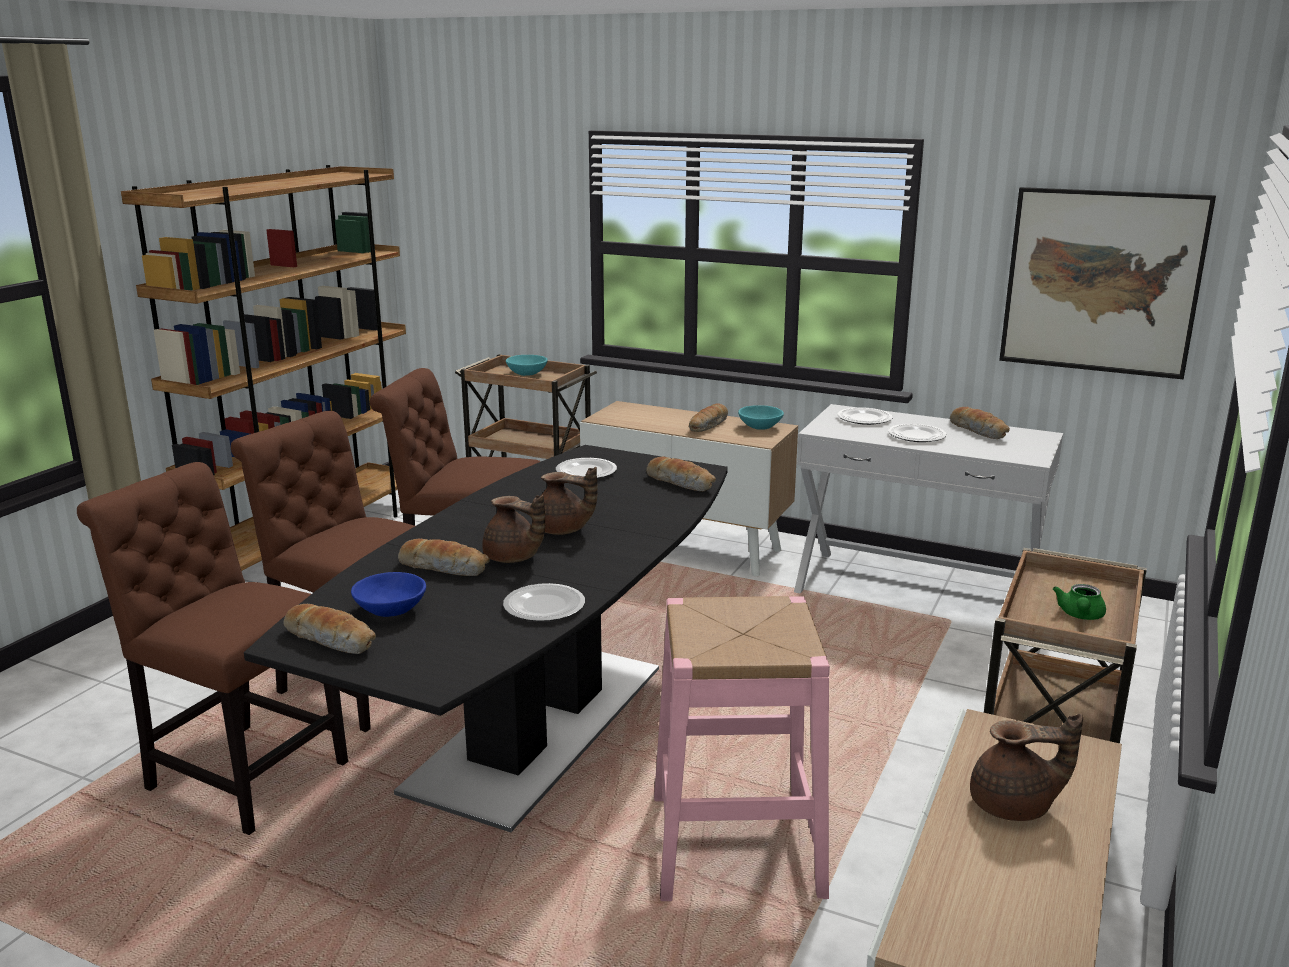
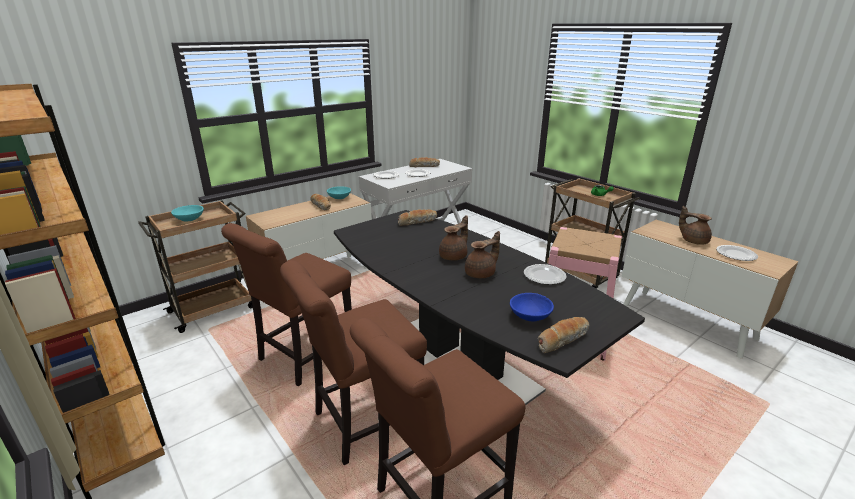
camera: 65 degrees left, 5 degrees up
(445, 568) = (481, 293): bread -> none
(585, 472) = (377, 237): plate -> plate (736, 254)
(1014, 806) = (693, 241): brown teapot -> brown teapot turned 75 degrees counterclockwise
(1101, 281) = (435, 95): picture -> none

